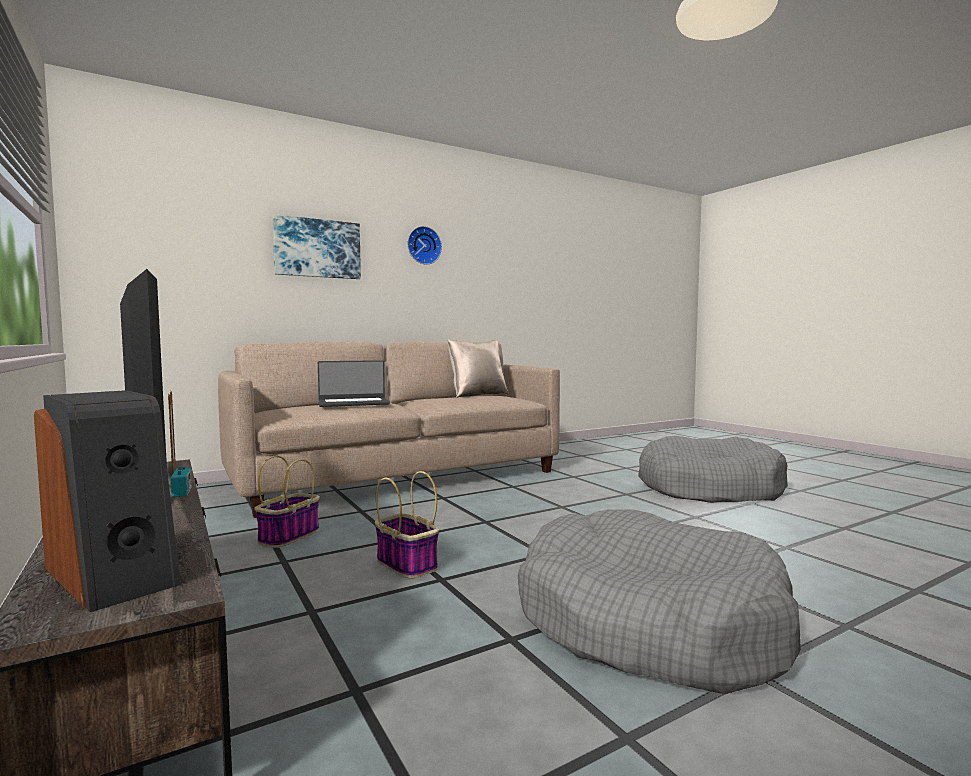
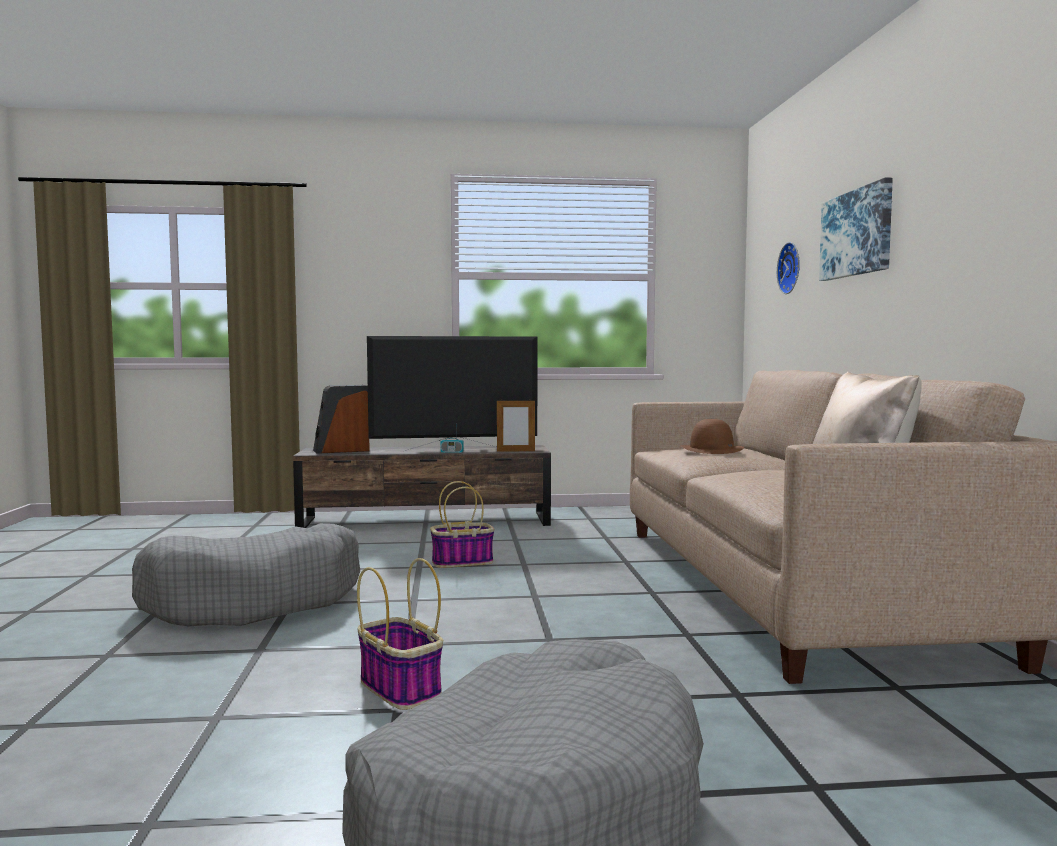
camera: 115 degrees right, 0 degrees up
(289, 536) = (572, 542): basket -> basket (401, 689)
(353, 403) = (711, 449): laptop -> brown hat
(423, 245) = (970, 175): wall clock -> wall clock (792, 268)

